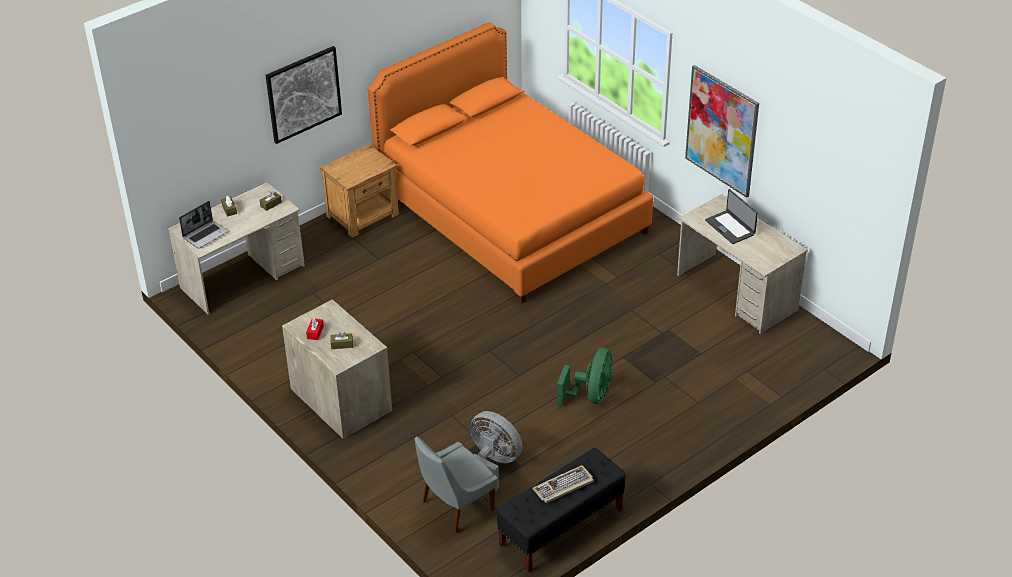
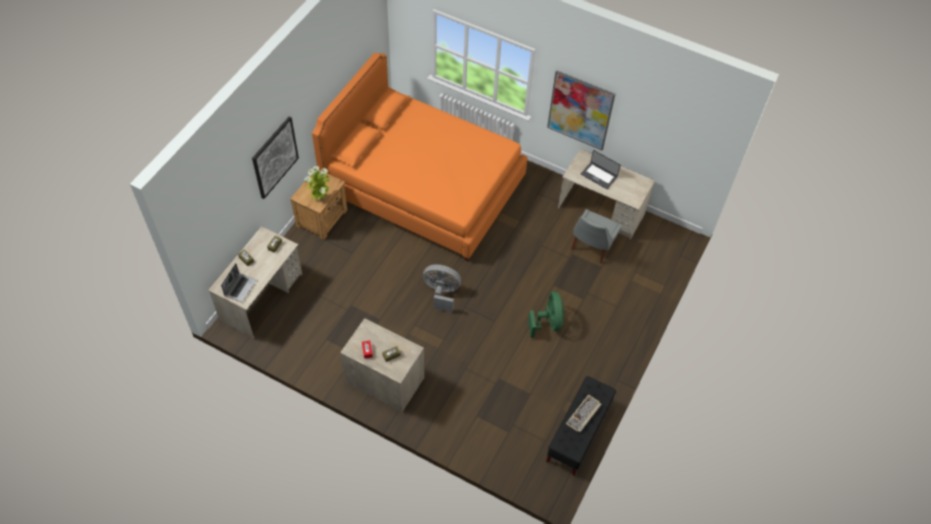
camera: 25 degrees left, 15 degrees up
(356, 175) = (320, 199): none -> potted plant
(455, 507) = (503, 441): grey chair -> grey chair (591, 247)
(493, 463) = (511, 398): grey fan -> grey fan (441, 293)

